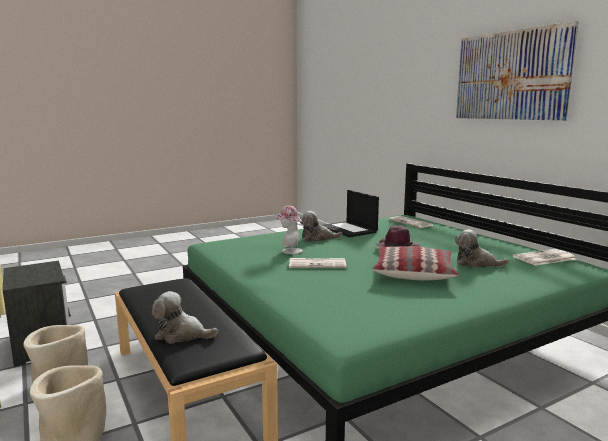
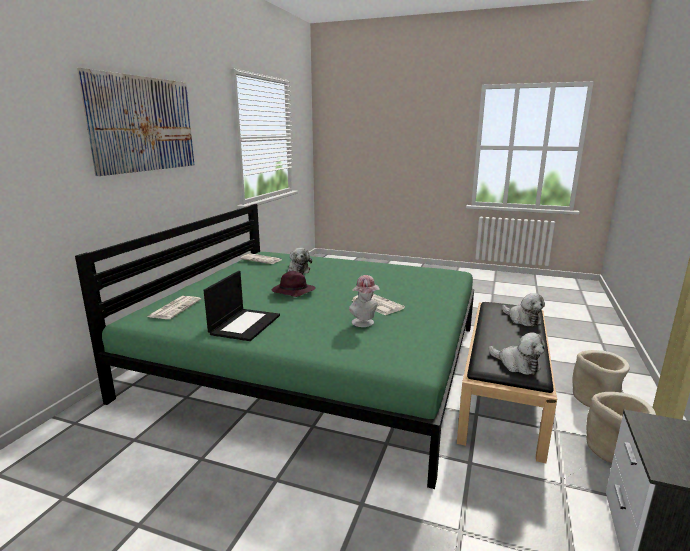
camera: 130 degrees left, 5 degrees up
(317, 238) = (302, 327): plush toy -> plush toy (517, 364)
(413, 272) = (343, 279): pillow -> none

